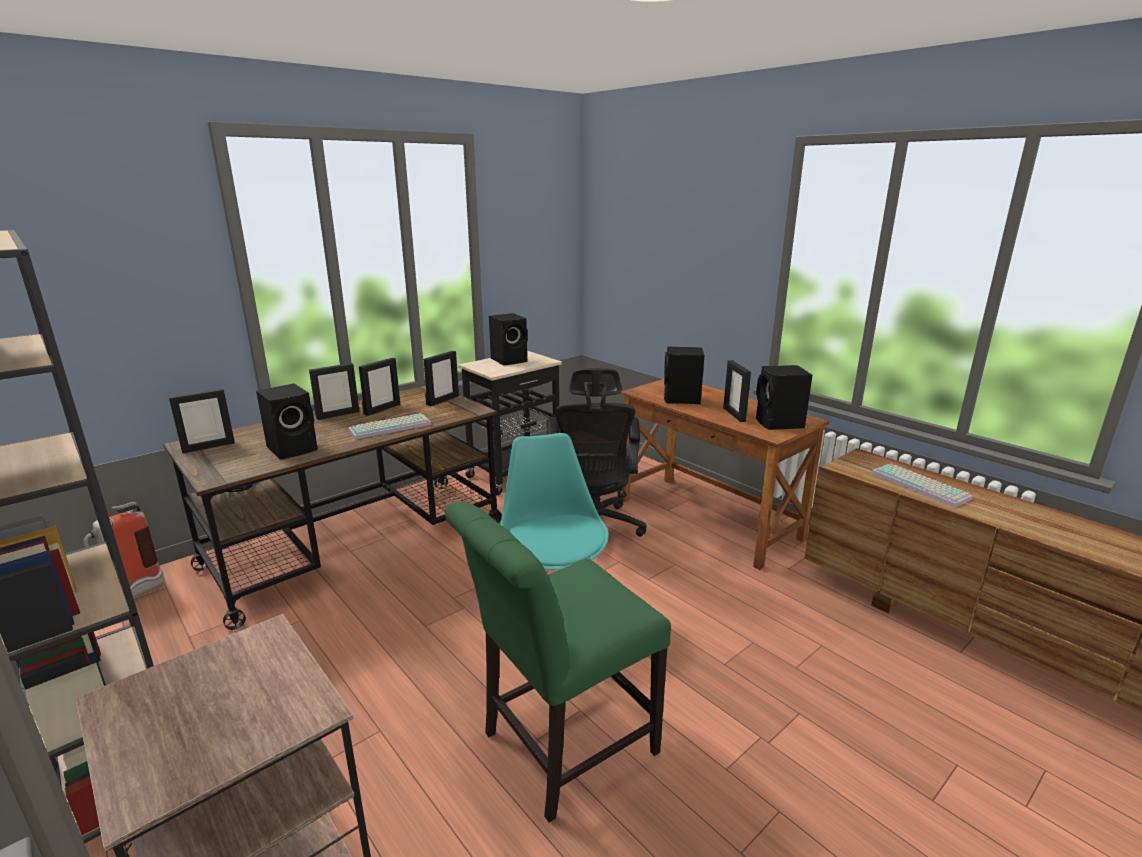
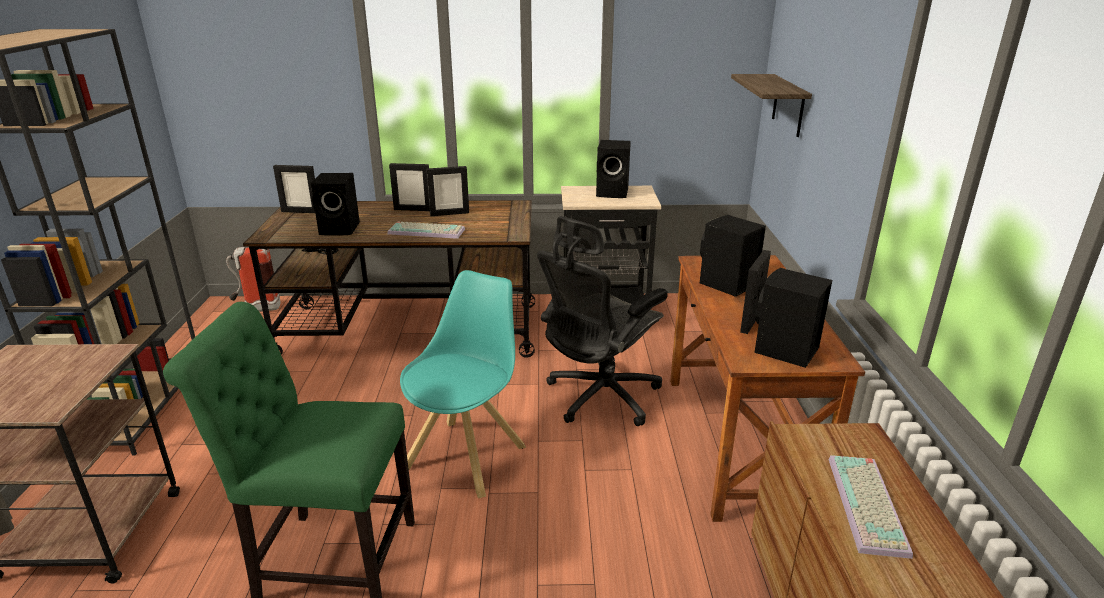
camera: 40 degrees right, 5 degrees up
(443, 400) = (506, 218): picture frame -> none
(629, 267) = (788, 105): none -> shelf

